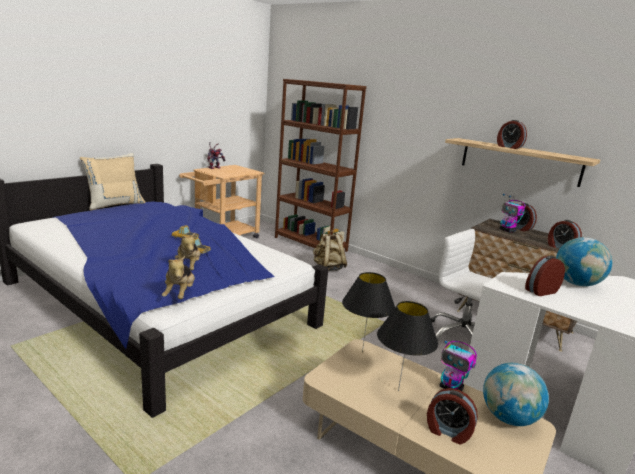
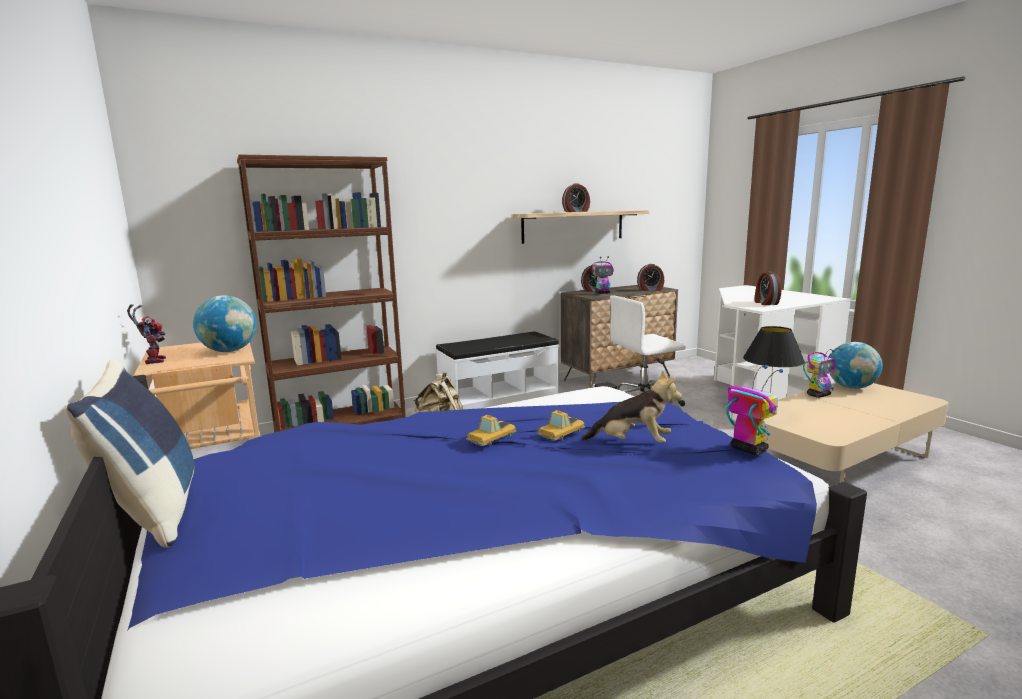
camera: 65 degrees left, 5 degrees down
(115, 204) = (153, 512): beige pillow -> blue pillow
(180, 294) = (748, 449): plush toy -> toy robot
(398, 390) = (833, 412): black table lamp -> none
(399, 278) = (499, 401): none -> white bench
(448, 432) = (886, 407): alarm clock -> none
(576, 284) = (743, 296): globe -> globe (229, 351)

